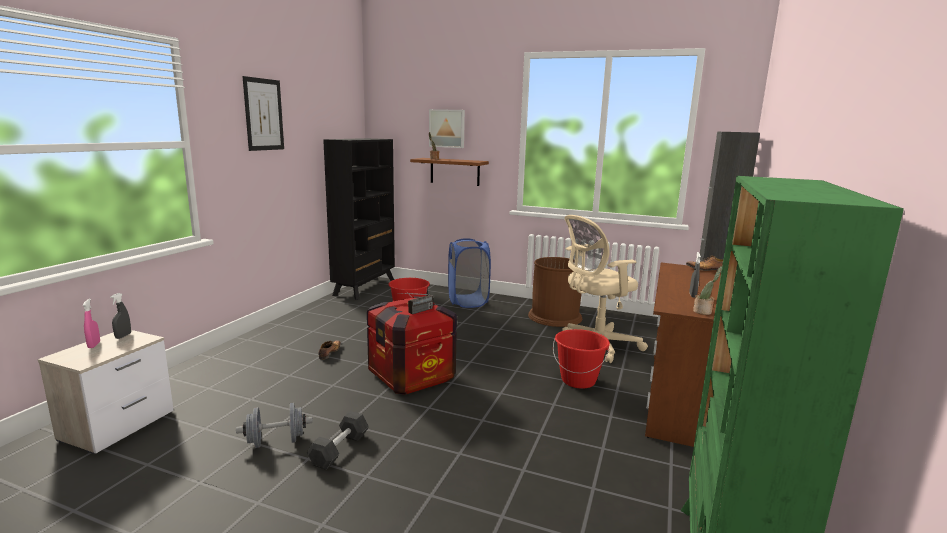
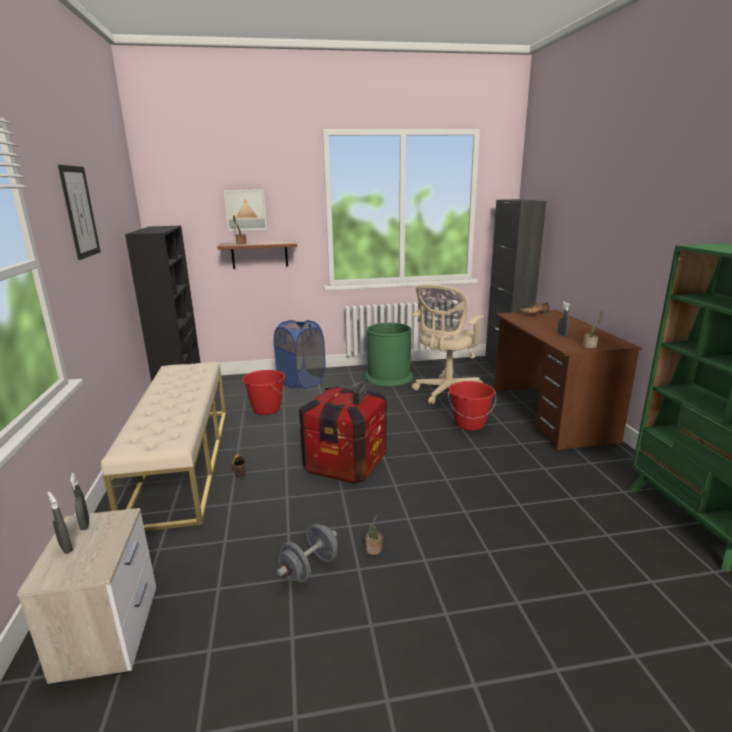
camera: 30 degrees left, 5 degrees up
(94, 345) = (66, 548): pink spray bottle -> grey spray bottle
(300, 335) = (182, 461): none -> beige bench
(339, 450) = (374, 549): black dumbbell -> potted plant
(554, 316) = (388, 377): brown trash can -> green trash can

